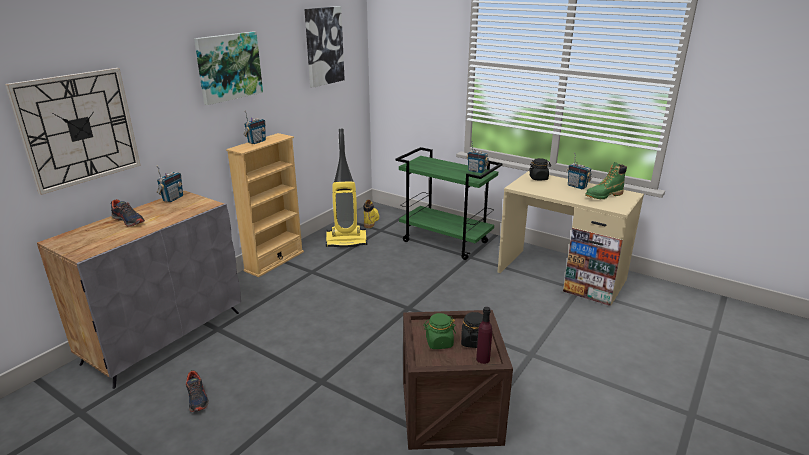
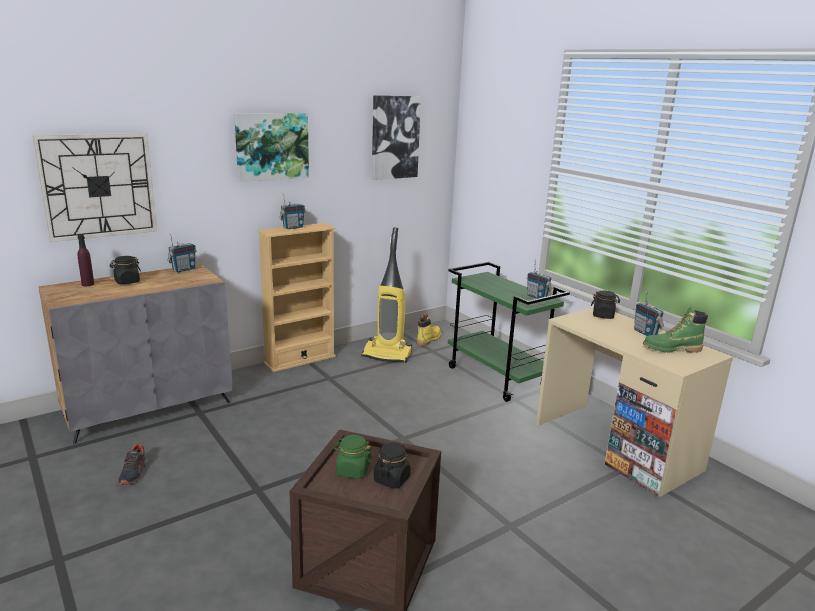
camera: 20 degrees right, 5 degrees down
(129, 220) = (127, 282): shoe -> black jar
(483, 359) = (385, 501): purple bottle -> purple bottle (88, 284)

